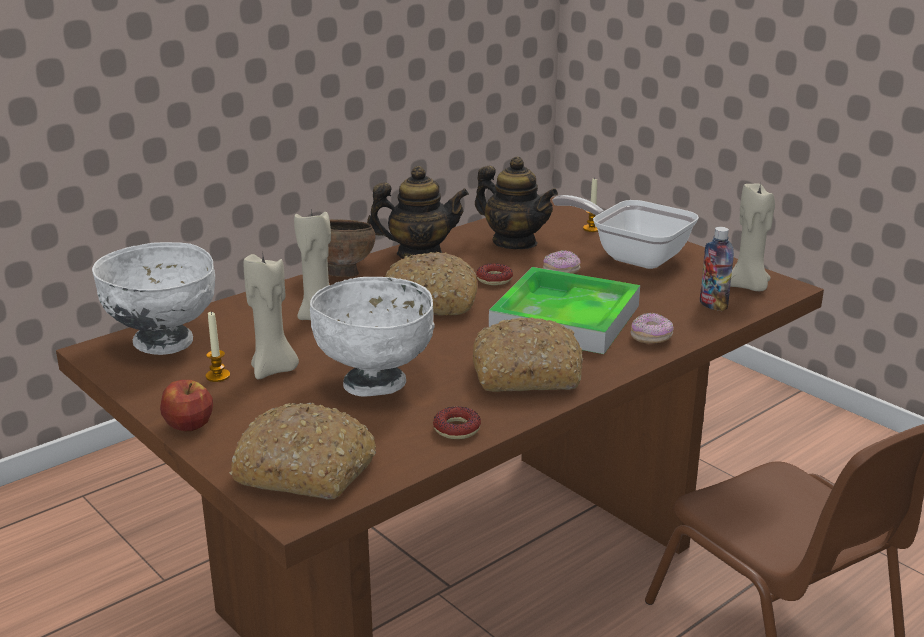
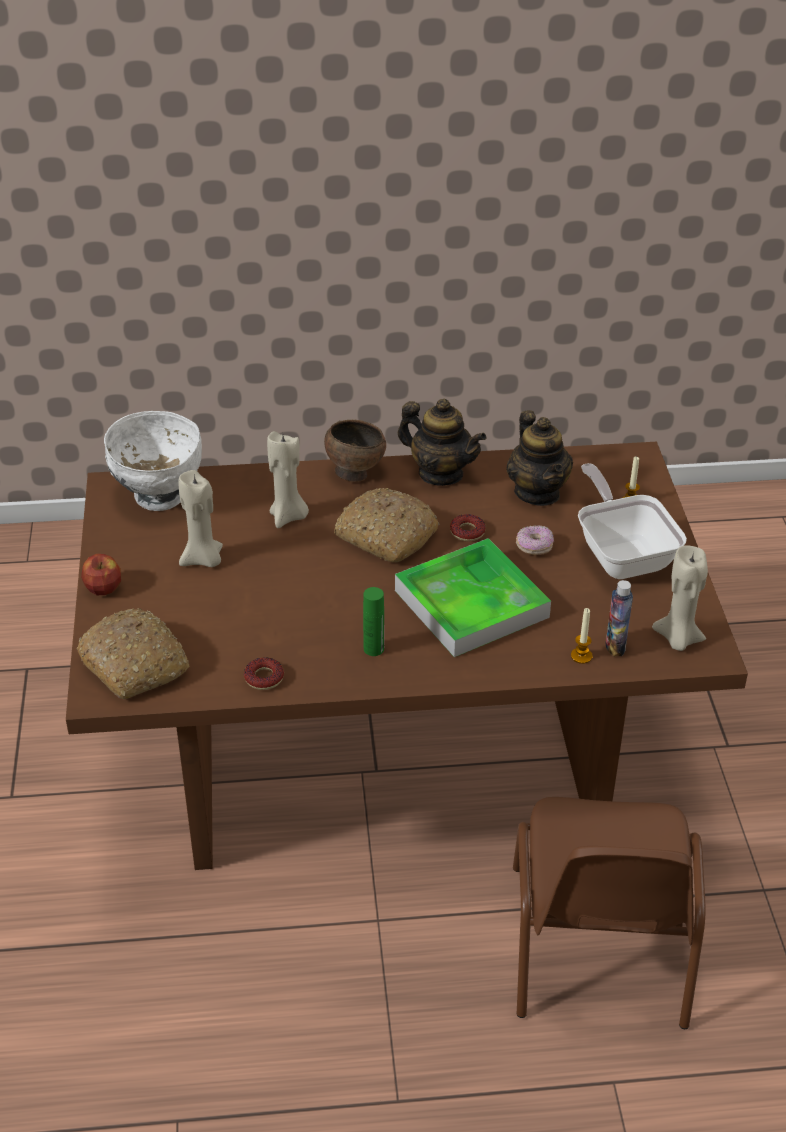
camera: 35 degrees right, 15 degrees up
(218, 376) = (162, 548): candle -> candle (581, 656)
(376, 383) = (257, 606): white bowl -> none
(528, 373) = (373, 649): bread -> green bottle
(651, 338) = (513, 658): donut -> none

